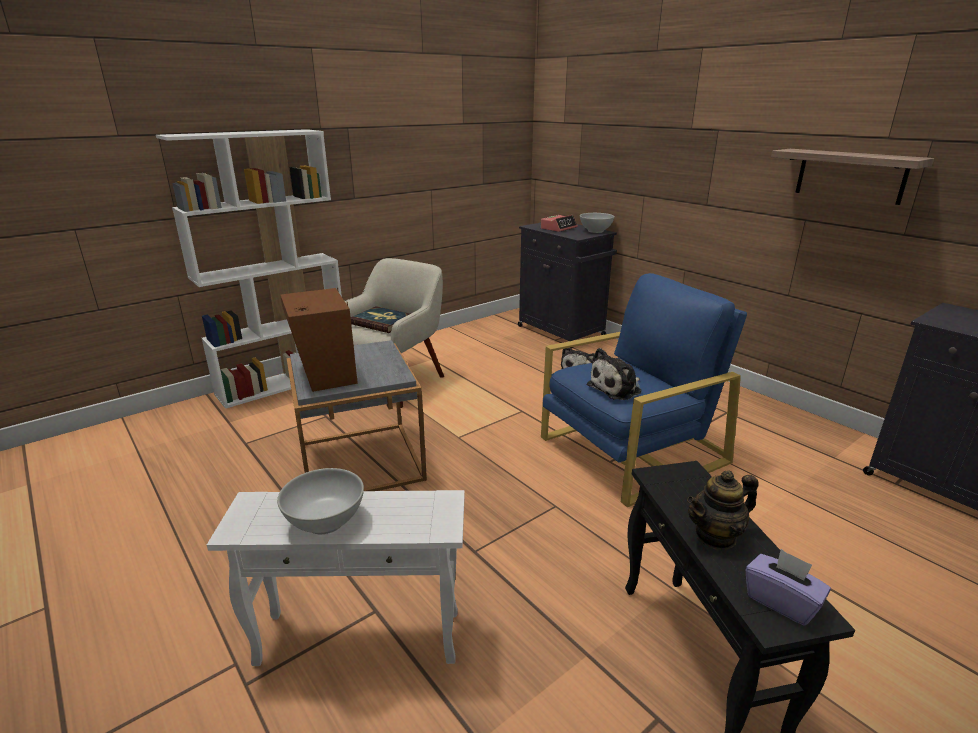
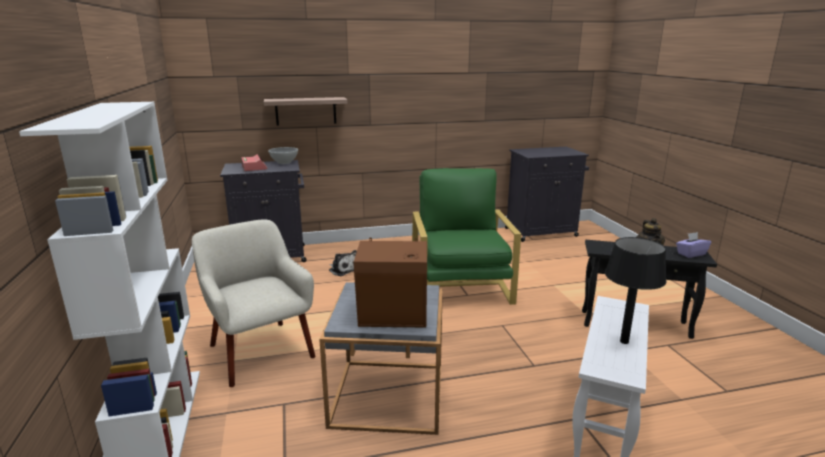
camera: 65 degrees left, 5 degrees down
(325, 522) = (624, 342): white bowl -> black table lamp
(382, 322) = (255, 291): book -> none
(617, 388) = (479, 240): plush toy -> none
(631, 450) = (460, 285): blue armchair -> green armchair
(850, 175) = (455, 94): shelf -> shelf (306, 111)

